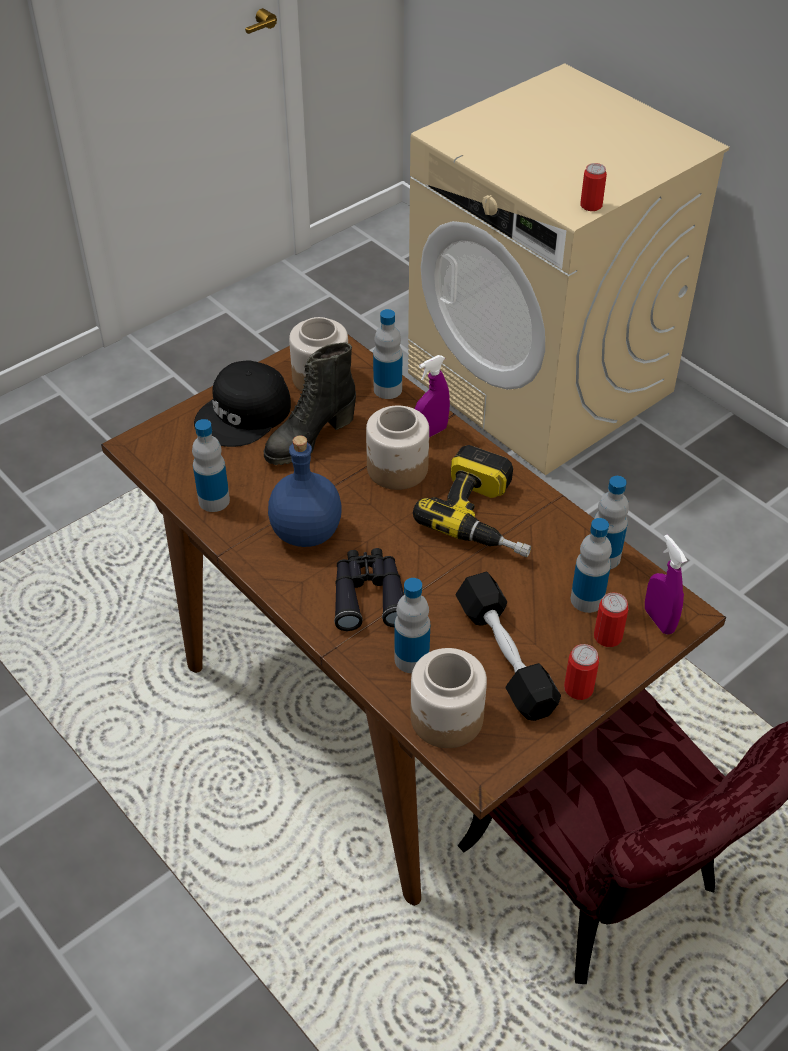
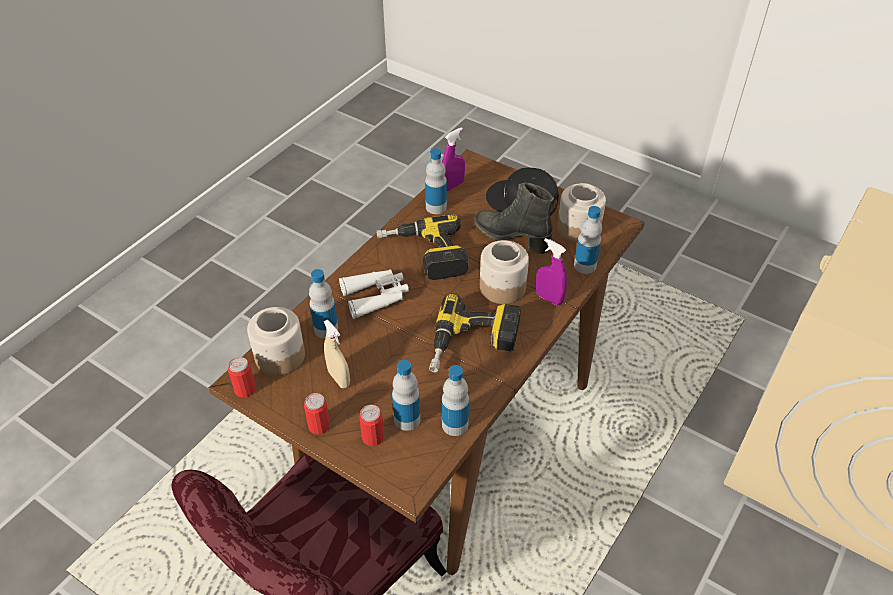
camera: 75 degrees right, 0 degrees up
(307, 531) = (423, 255): blue bottle -> power drill
(368, 595) = (376, 297): black binoculars -> white binoculars
(505, 657) = (339, 378): black dumbbell -> beige spray bottle
(591, 205) = (851, 318): can -> can (245, 389)
(659, 620) = (398, 469): purple spray bottle -> purple spray bottle (452, 186)

